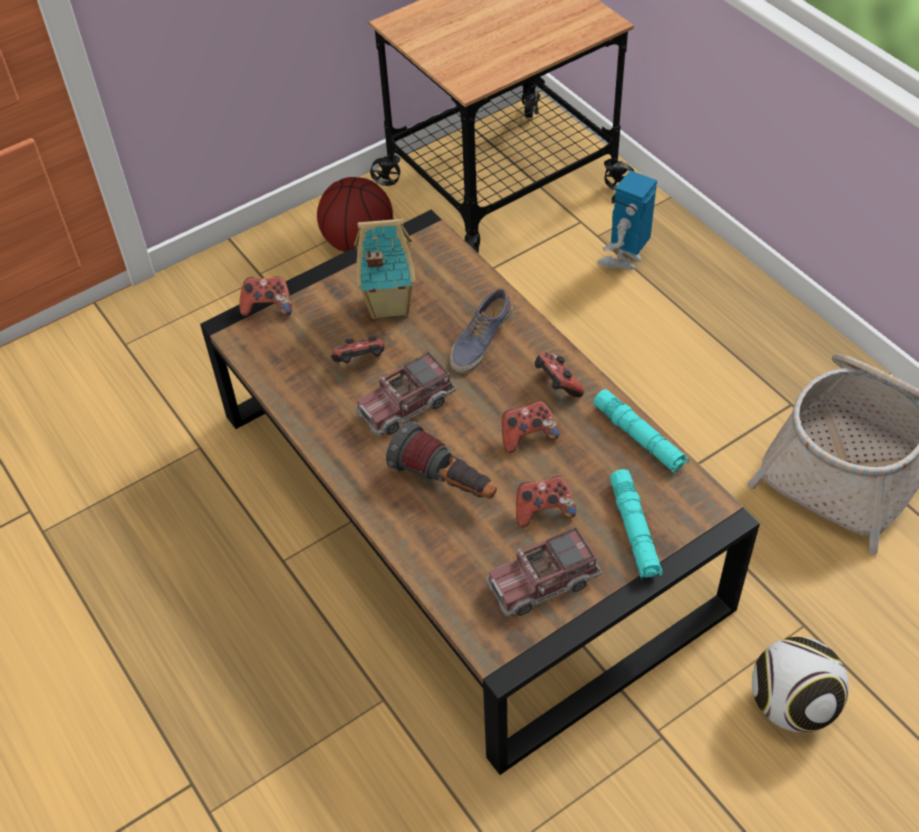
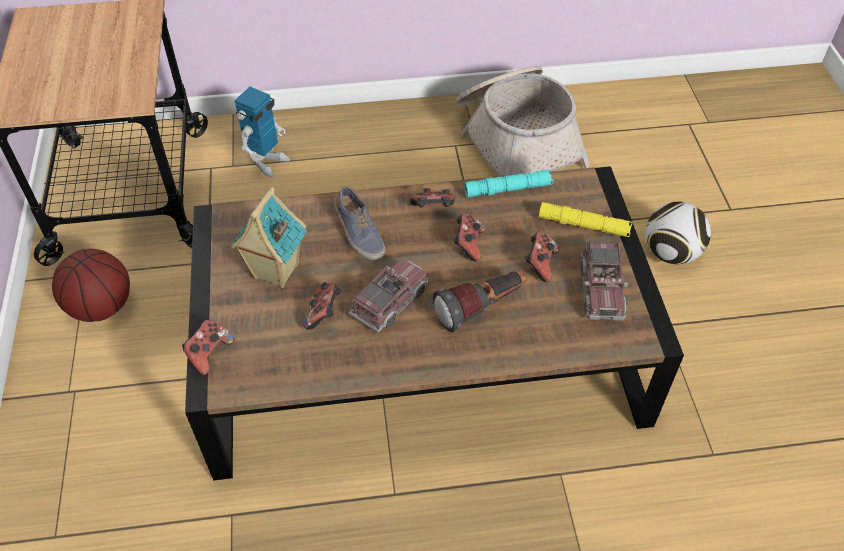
camera: 65 degrees left, 0 degrees up
(406, 405) = (390, 302): toy truck -> toy truck turned 135 degrees counterclockwise
(624, 259) = (267, 162): toy robot -> toy robot turned 120 degrees counterclockwise
(634, 530) = (584, 225): turquoise flashlight -> yellow flashlight

